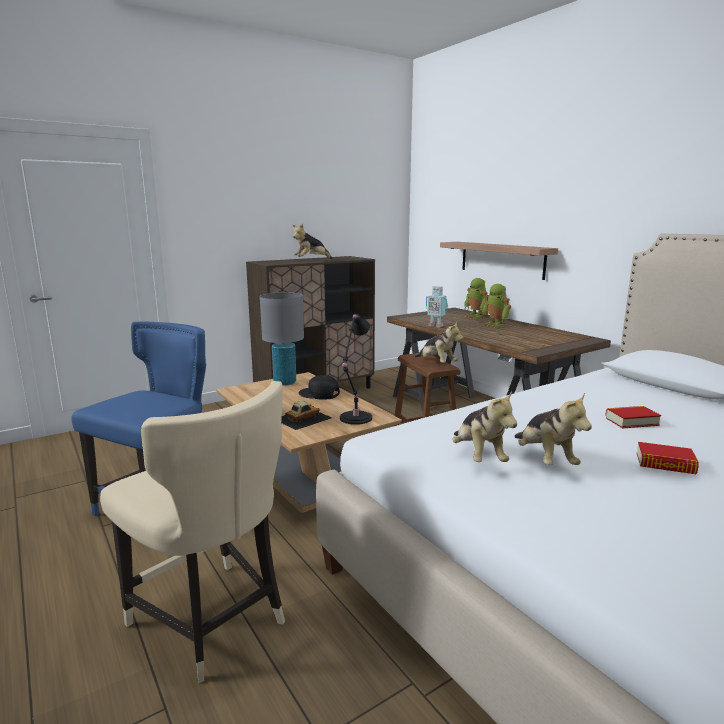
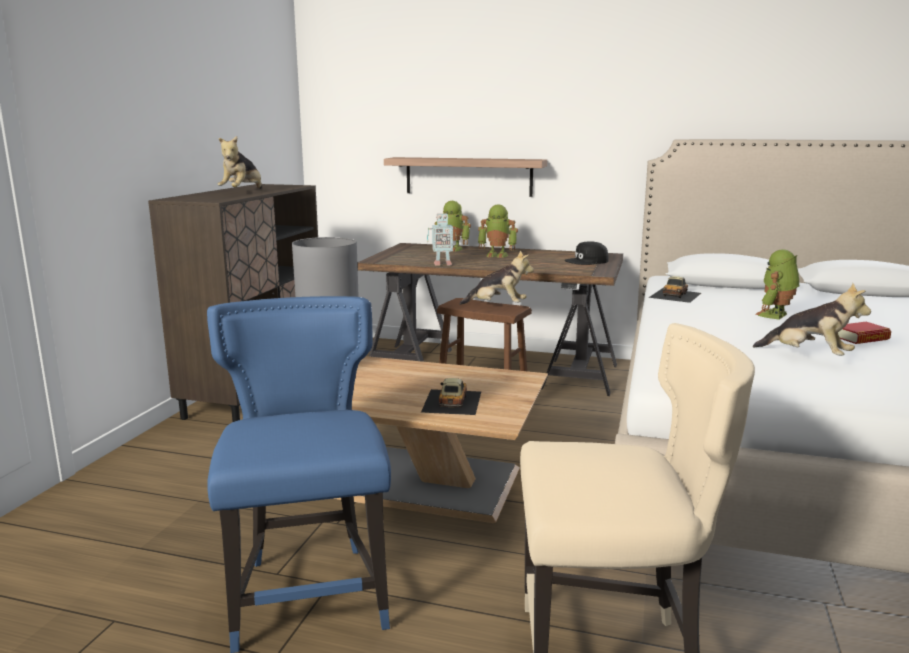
camera: 40 degrees left, 0 degrees up
(319, 394) = (404, 372): black cap -> black cap (587, 261)
(354, 419) = (506, 386): black table lamp -> none
(478, 456) = (772, 368): plush toy -> none
(585, 383) = (675, 295): none -> toy car
(631, 421) = (775, 315): book -> toy robot

